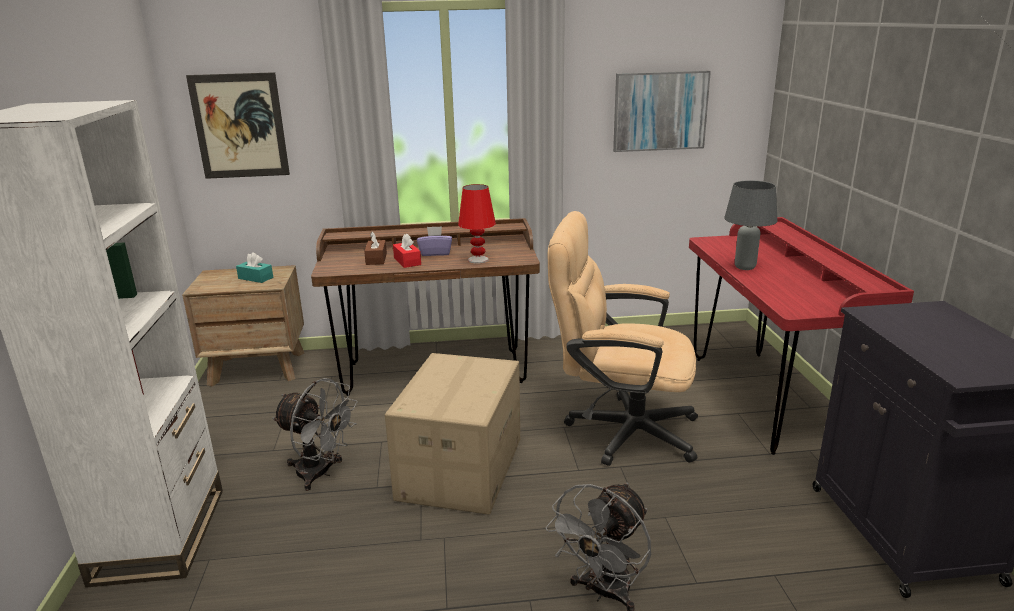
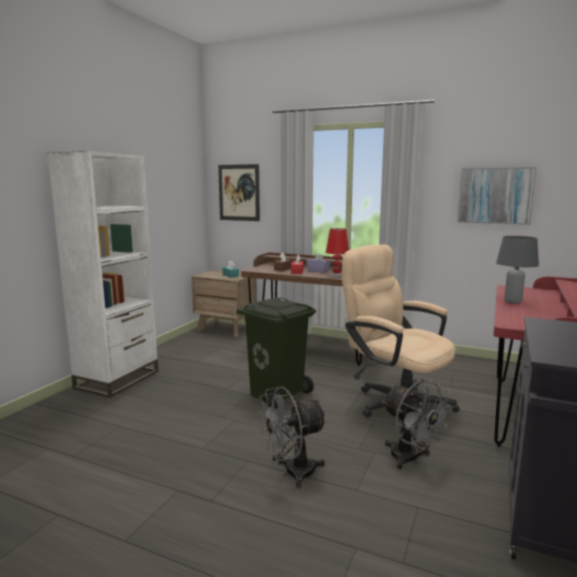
camera: 30 degrees right, 10 degrees down
(321, 473) = (207, 376): grey fan -> grey fan (410, 459)
(459, 468) = (277, 393): cardboard box -> green trash can

